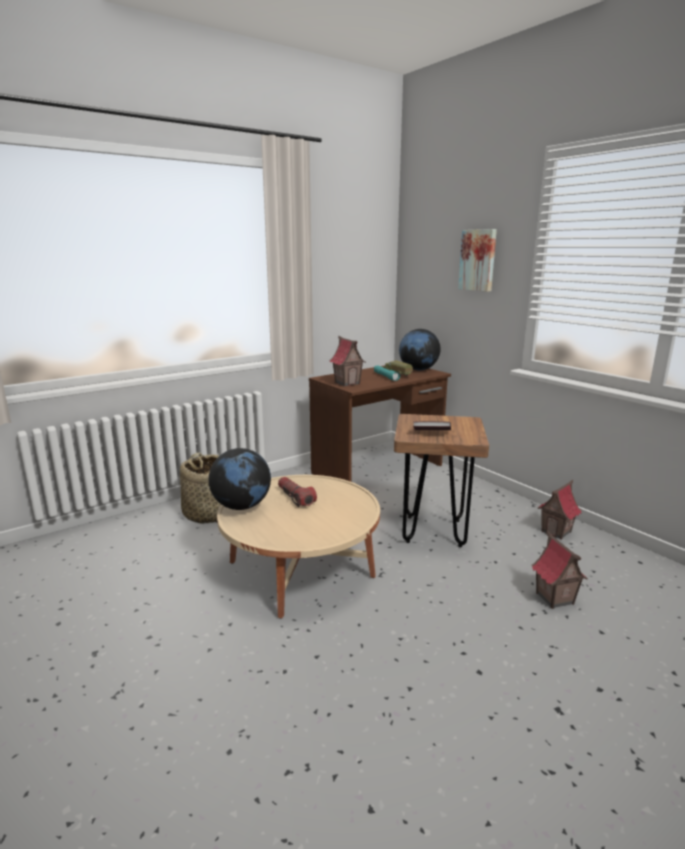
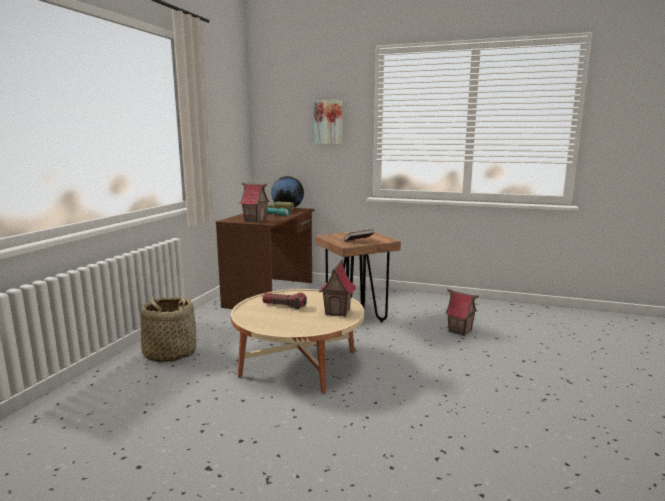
camera: 35 degrees left, 5 degrees down
(242, 506) = (254, 319): globe -> none
(556, 532) = (422, 301): toy house -> toy house (338, 312)

